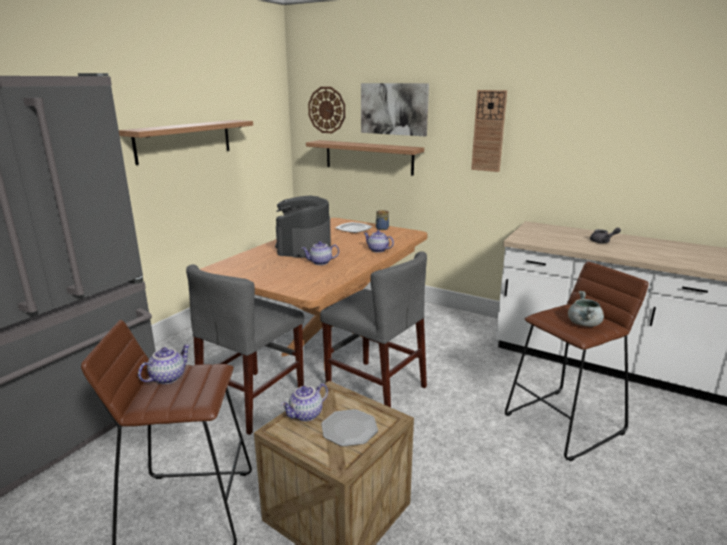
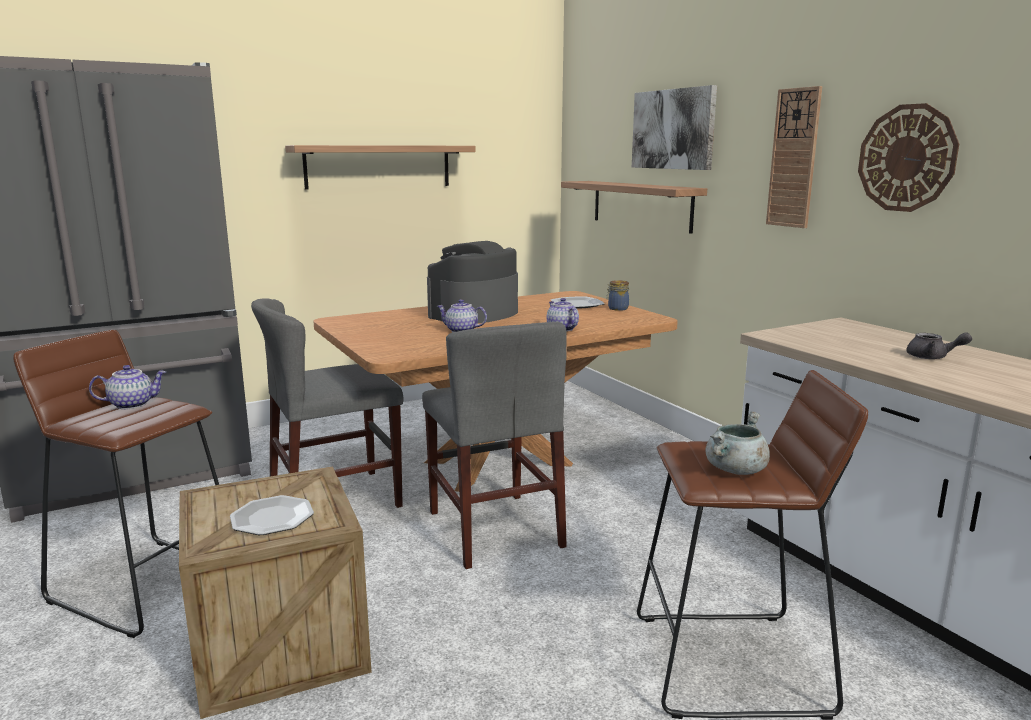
camera: 30 degrees right, 5 degrees down
(306, 415) = (252, 491): teapot -> none
(327, 110) = (599, 136): wall clock -> wall clock (907, 158)

